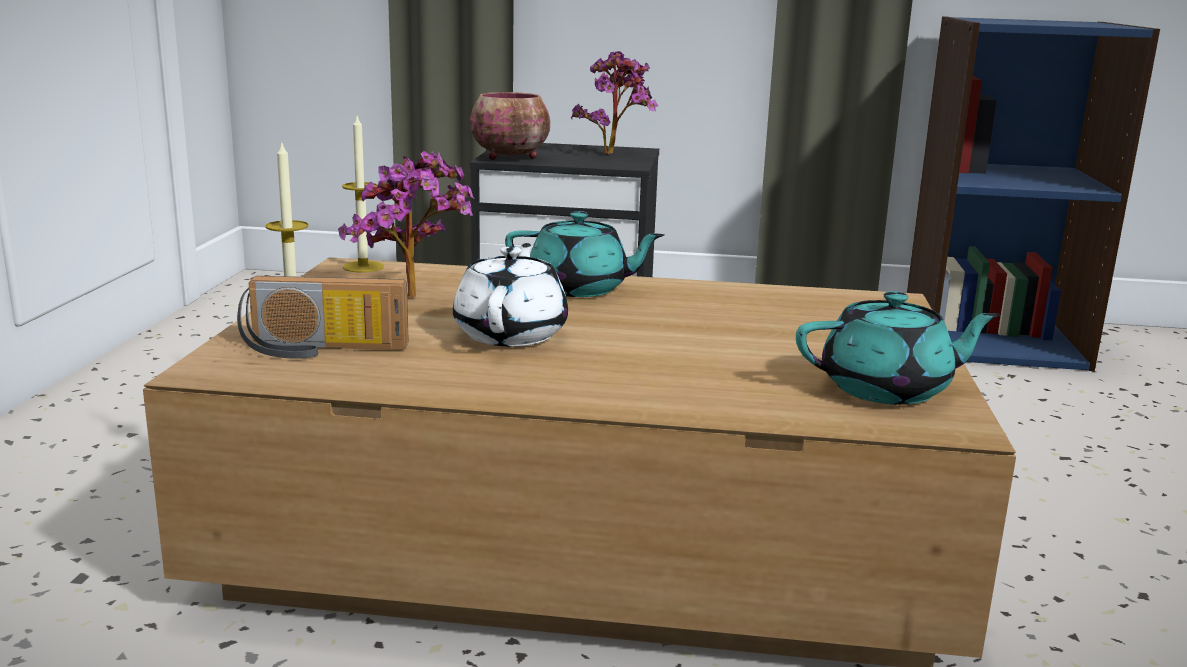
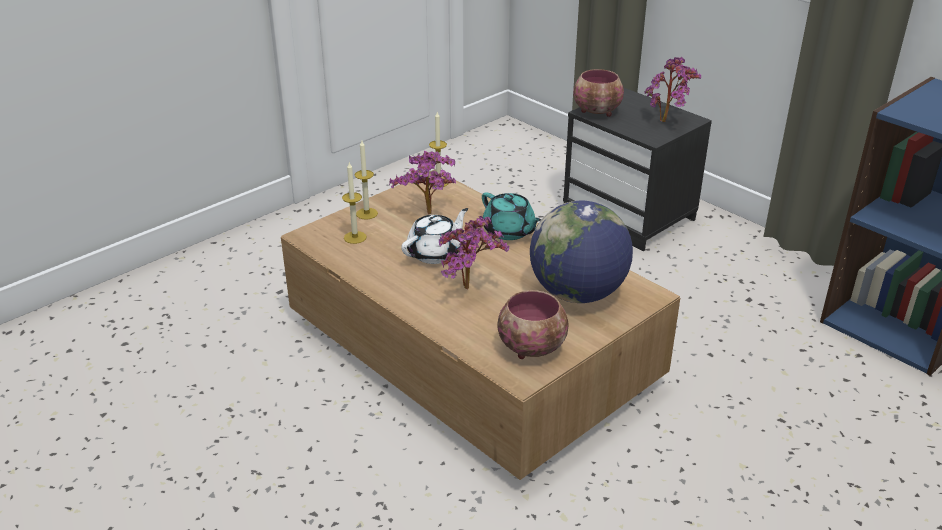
camera: 40 degrees right, 15 degrees up
(322, 350) = (355, 237): radio -> candle
(656, 357) = (471, 290): none -> potted plant
(809, 321) = (578, 293): none -> globe
(888, 389) = (533, 348): turquoise teapot -> bowl

